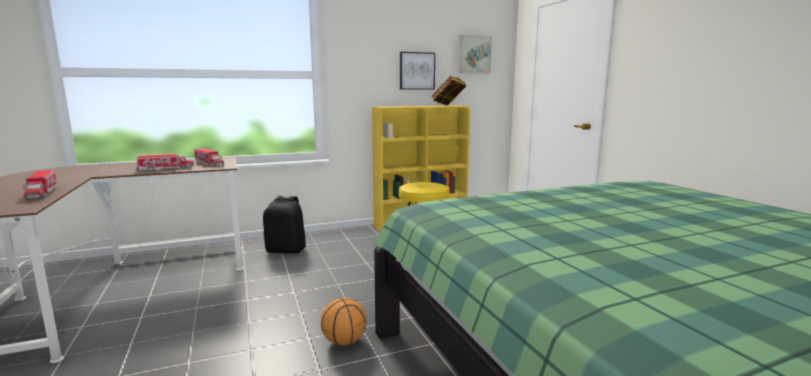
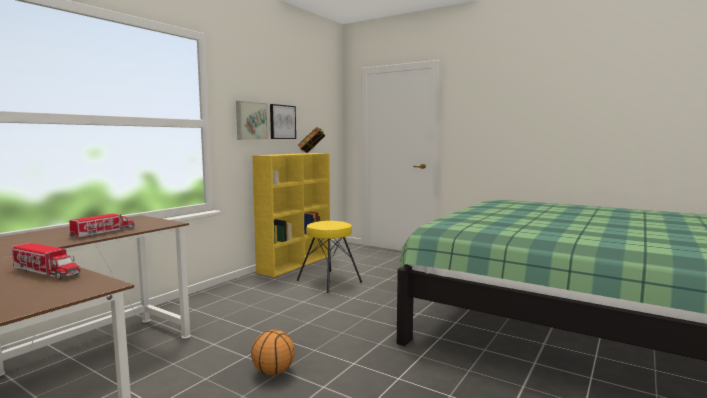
camera: 35 degrees left, 5 degrees down
(209, 163) = (138, 223): toy truck -> none
(286, 250) = (206, 310): black backpack -> none
(344, 341) = (383, 356): basketball -> basketball (273, 372)
(473, 55) = (318, 109): picture -> picture (251, 121)

